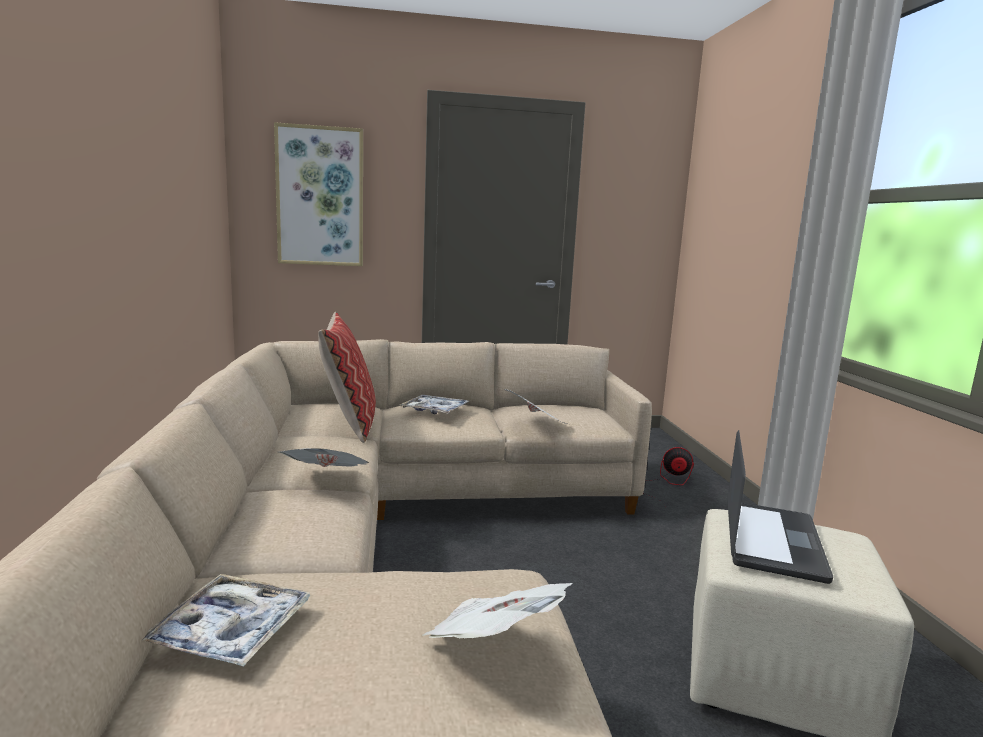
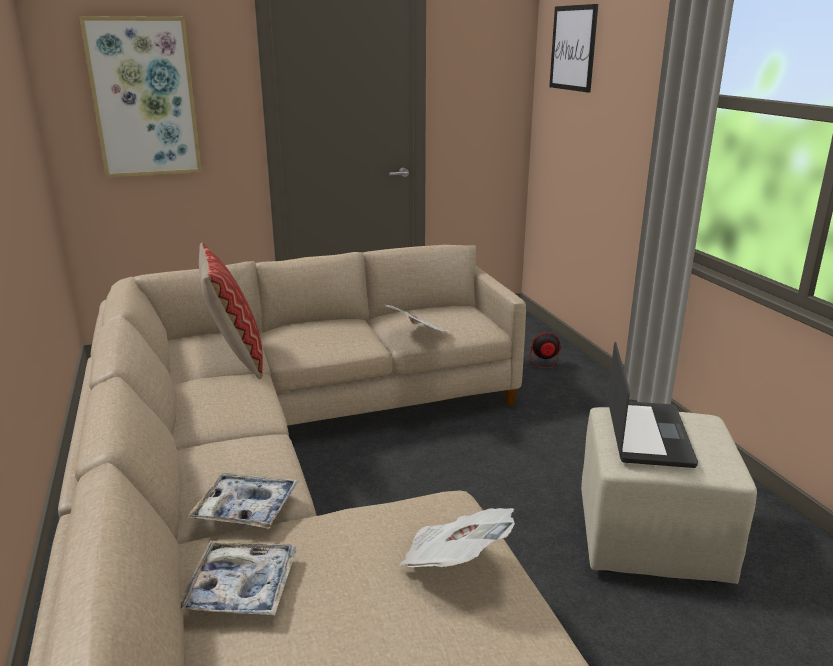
camera: 10 degrees left, 10 degrees up
(327, 481) = (247, 429): newspaper -> none
(435, 410) = (316, 331): tray -> tray (246, 509)
(722, 172) = (573, 48): none -> picture

